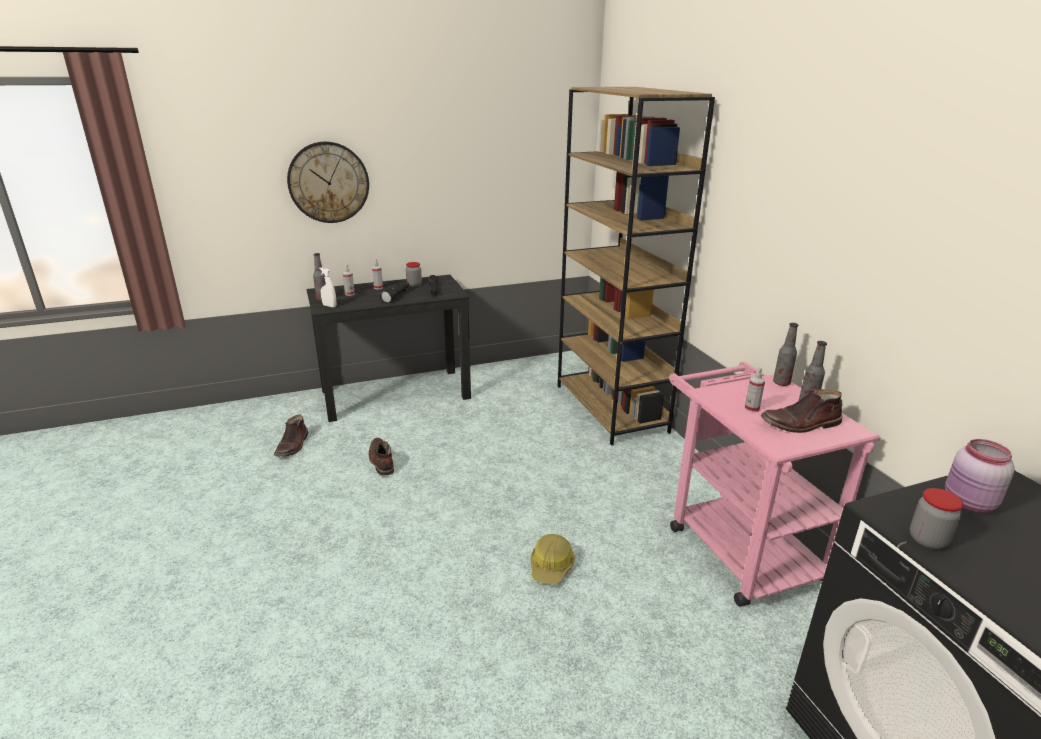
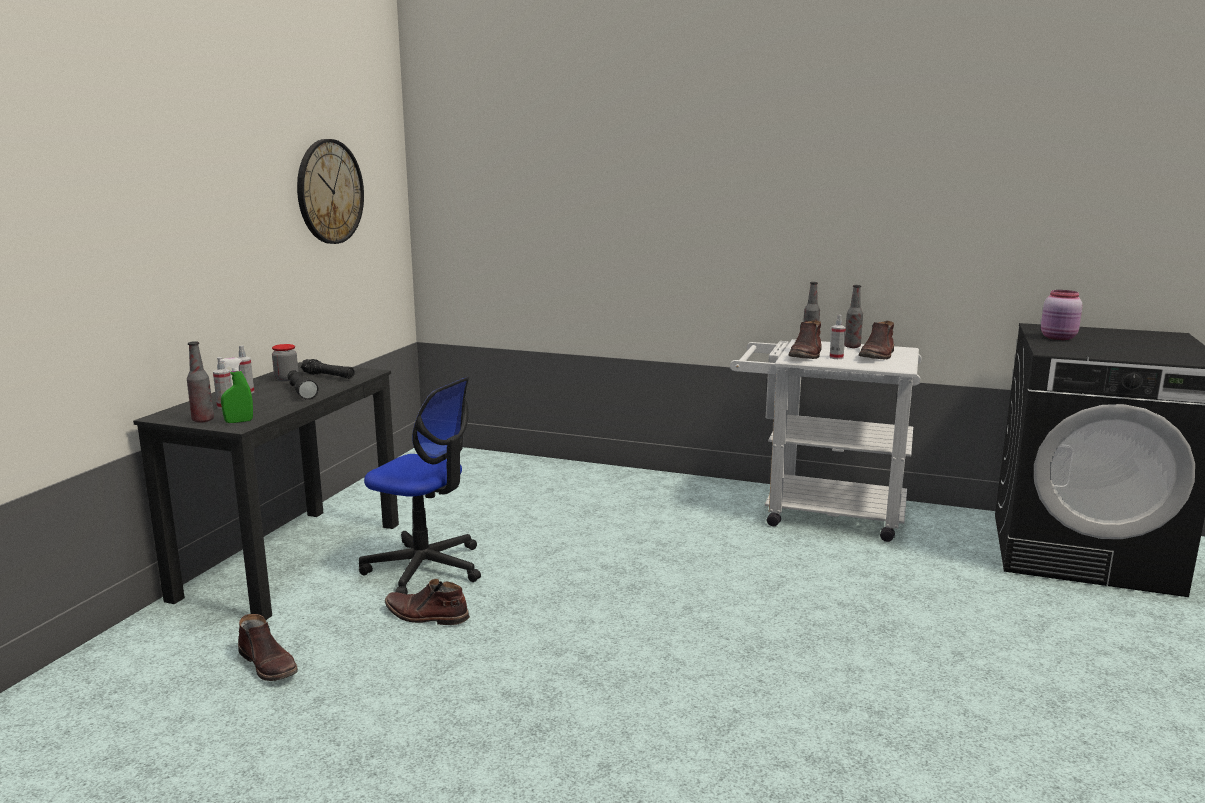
camera: 50 degrees left, 10 degrees down
(328, 182) = (149, 232): wall clock -> wall clock (329, 192)
(329, 306) = (239, 421): white spray bottle -> green spray bottle
(431, 433) = (425, 568): none -> office chair
(551, 566) = (751, 591): hard hat -> none
(611, 408) = (555, 475): brown bookcase -> none
(733, 394) = (806, 355): none -> brown boot
(736, 544) = (819, 512): pink cart -> white cart
(927, 540) = (1089, 352): jar -> none

